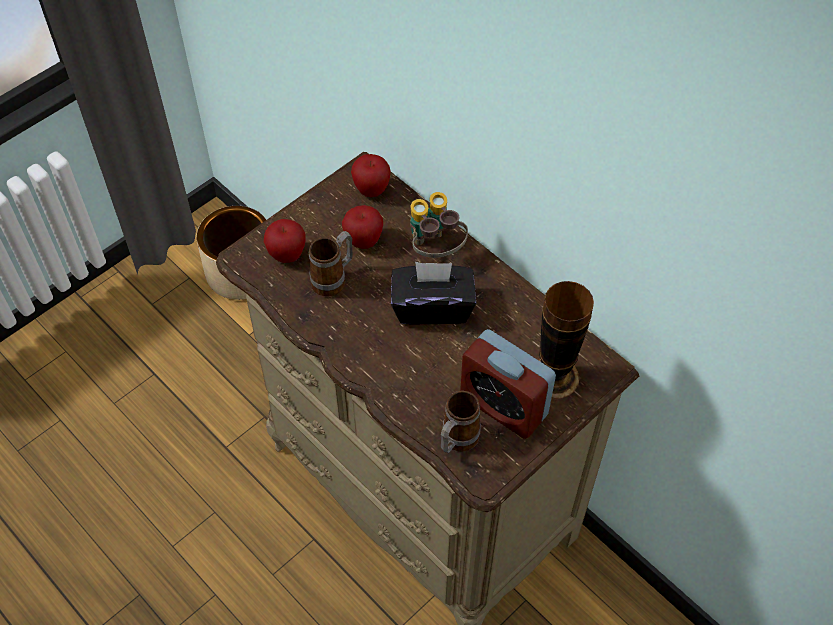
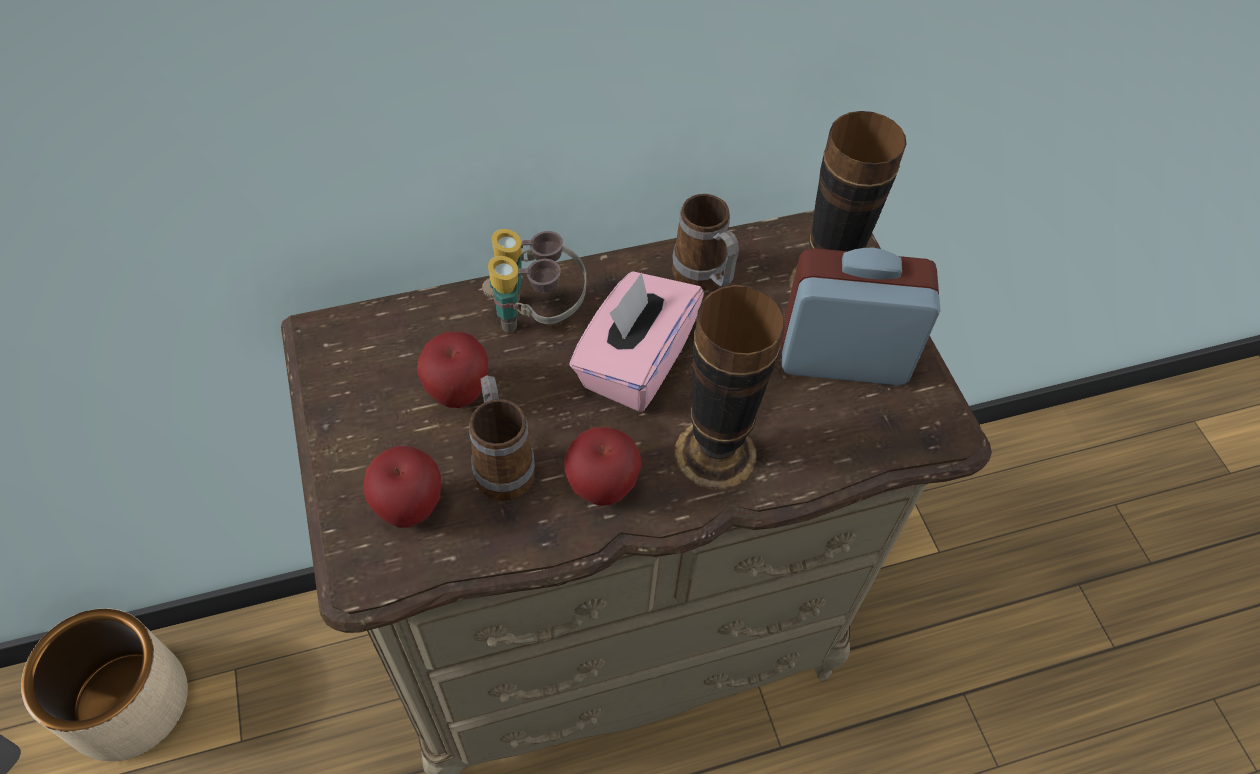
camera: 65 degrees left, 0 degrees up
(371, 190) = (369, 341): apple -> apple (602, 488)
(397, 368) = (715, 453): none -> vase
(432, 307) = (634, 363): black tissue box -> pink tissue box
(456, 441) = (876, 437): mug -> mug (704, 280)
(503, 405) = (843, 357): alarm clock -> alarm clock turned 150 degrees counterclockwise

